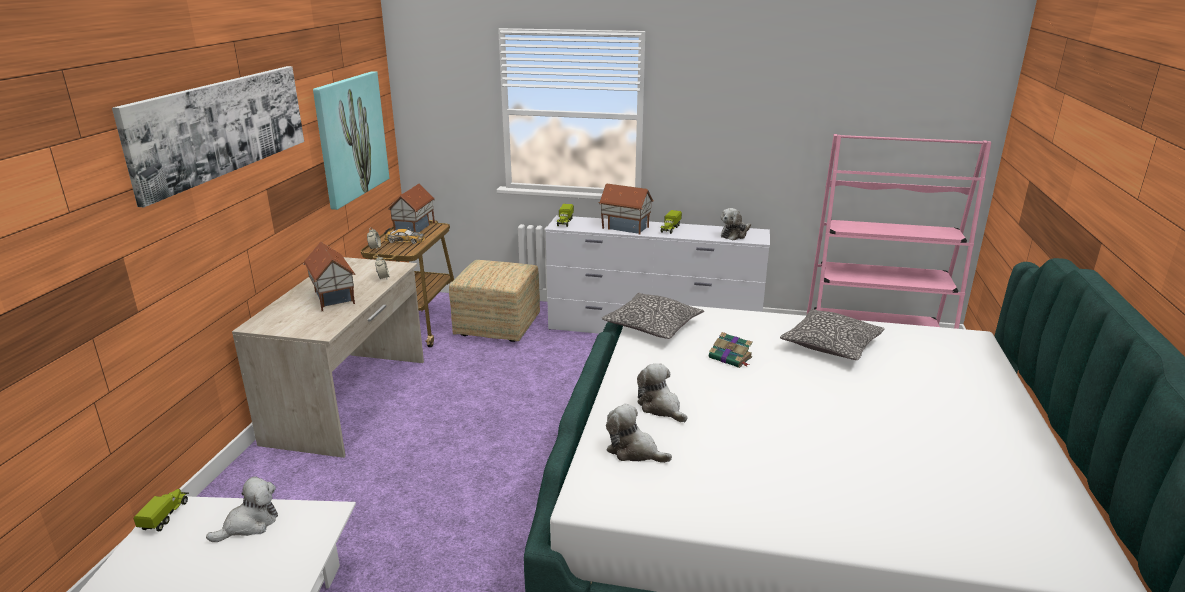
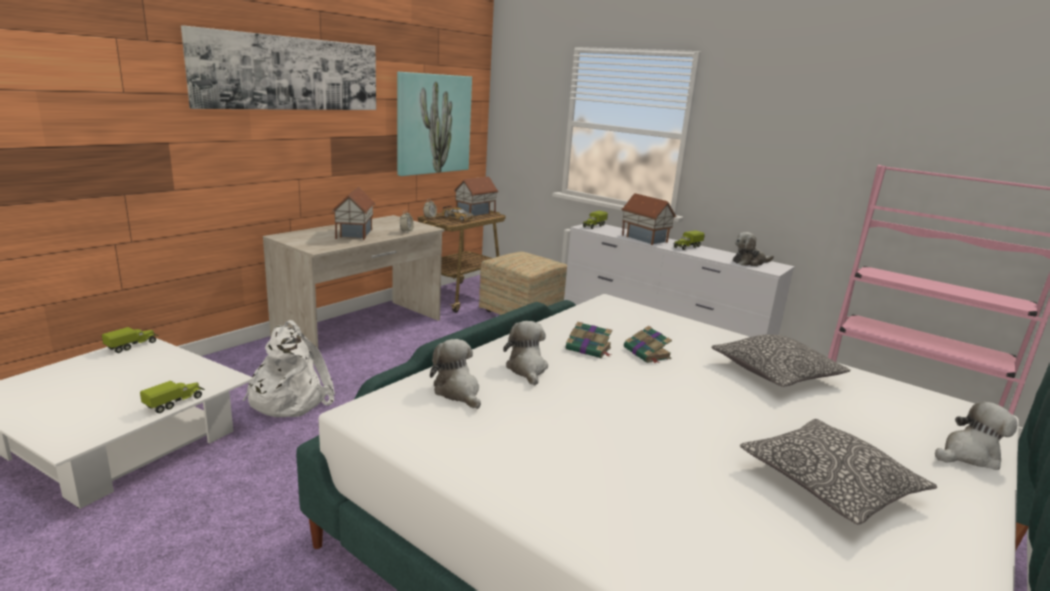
camera: 25 degrees right, 5 degrees down
(250, 524) = (171, 367): plush toy -> plush toy (968, 455)
(308, 560) = (175, 403): none -> toy truck
(359, 508) = (289, 399): none -> white backpack
(652, 326) = (598, 313): pillow -> pillow (829, 483)
(685, 369) = (589, 349): none -> book

